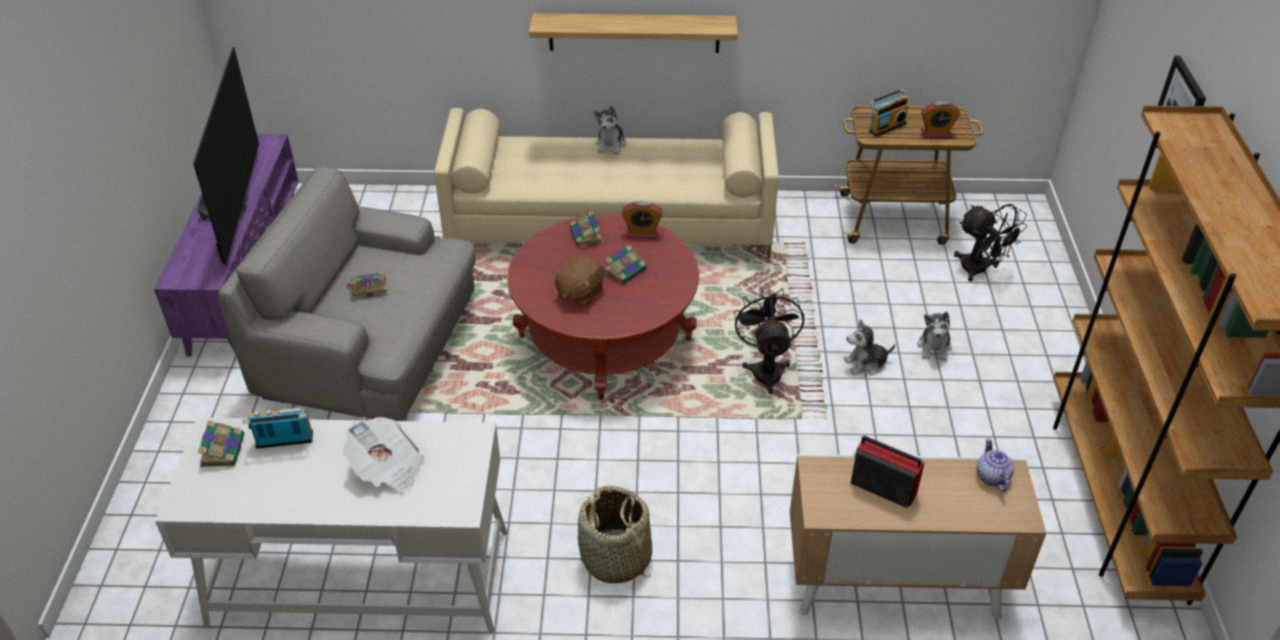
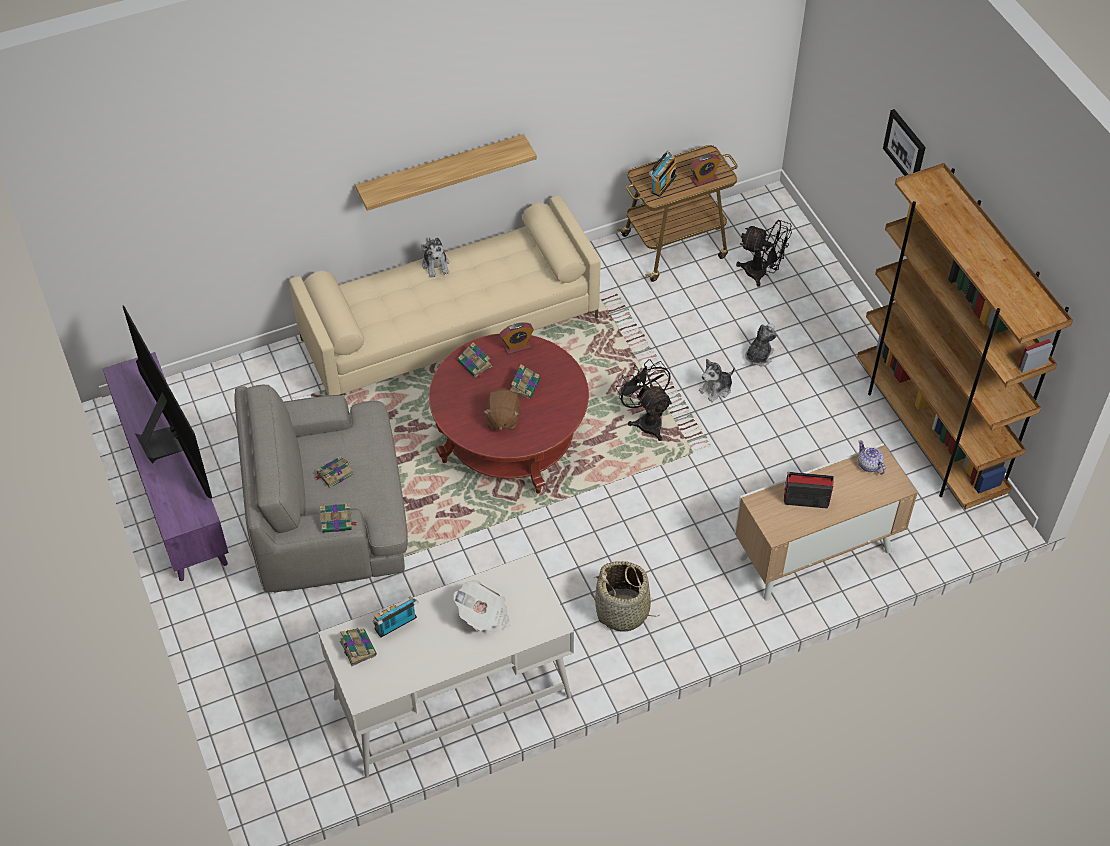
camera: 25 degrees left, 10 degrees up
(329, 328) = (337, 521): none -> book
(934, 347) = (758, 356): plush toy -> plush toy turned 135 degrees counterclockwise

